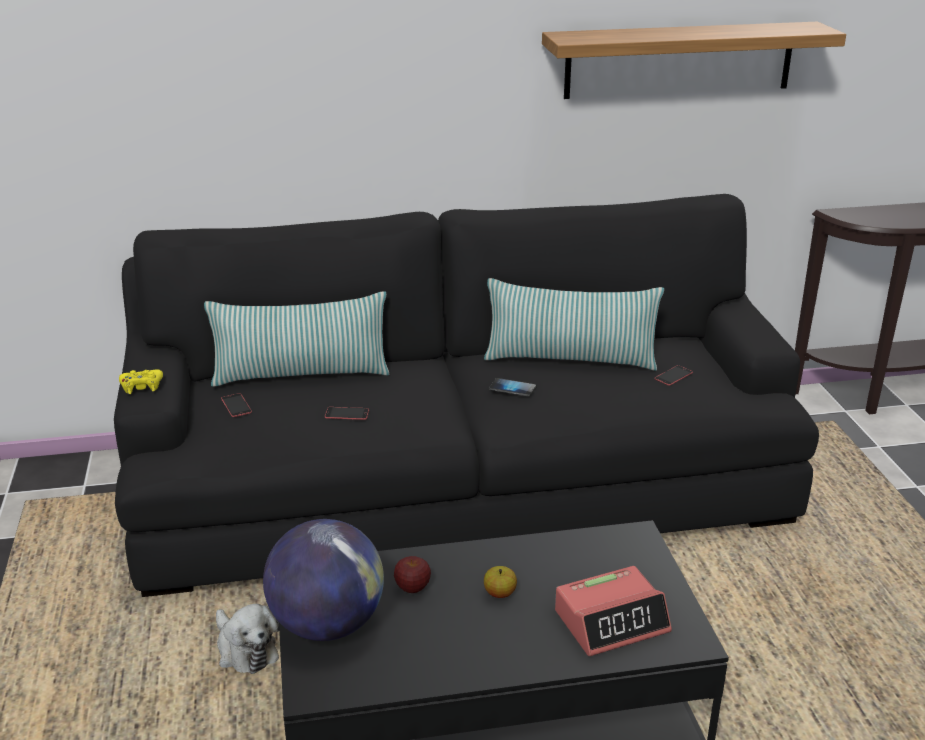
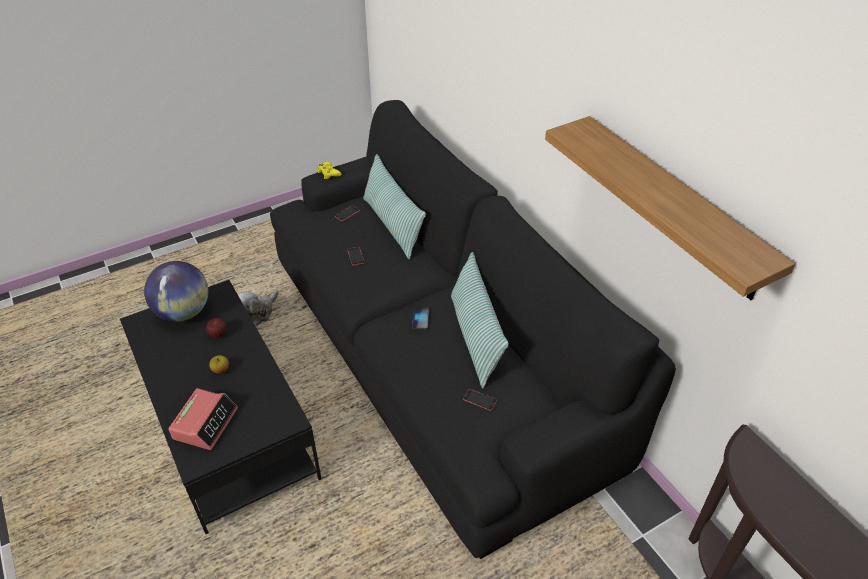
camera: 70 degrees right, 15 degrees up
(612, 621) = (205, 423): alarm clock -> alarm clock turned 120 degrees counterclockwise

